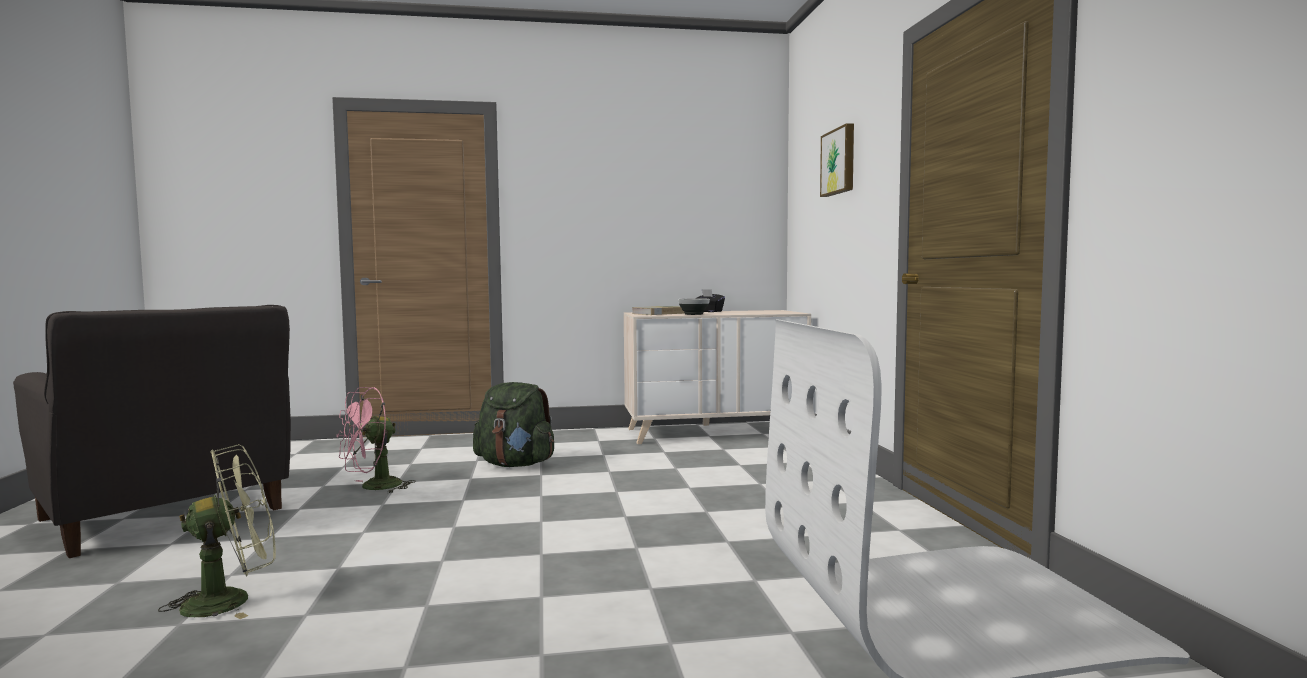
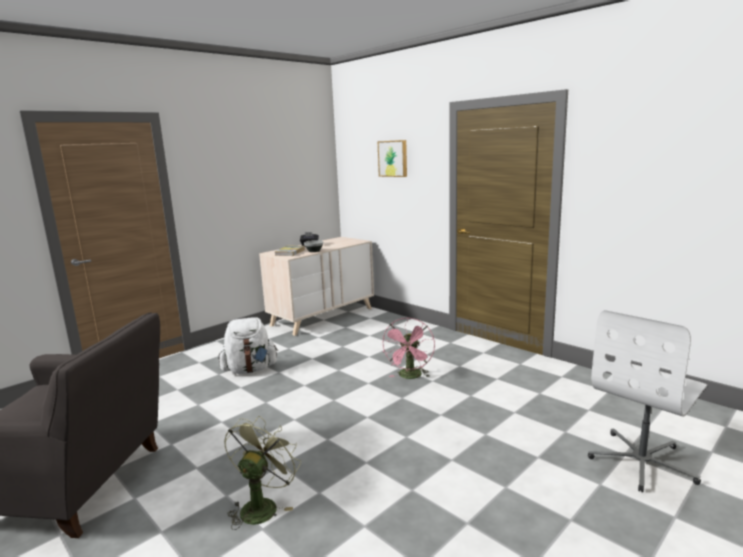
camera: 35 degrees left, 10 degrees up
(373, 487) = (190, 413): pink fan -> pink fan (410, 377)
(515, 464) = (250, 370): green backpack -> white backpack

